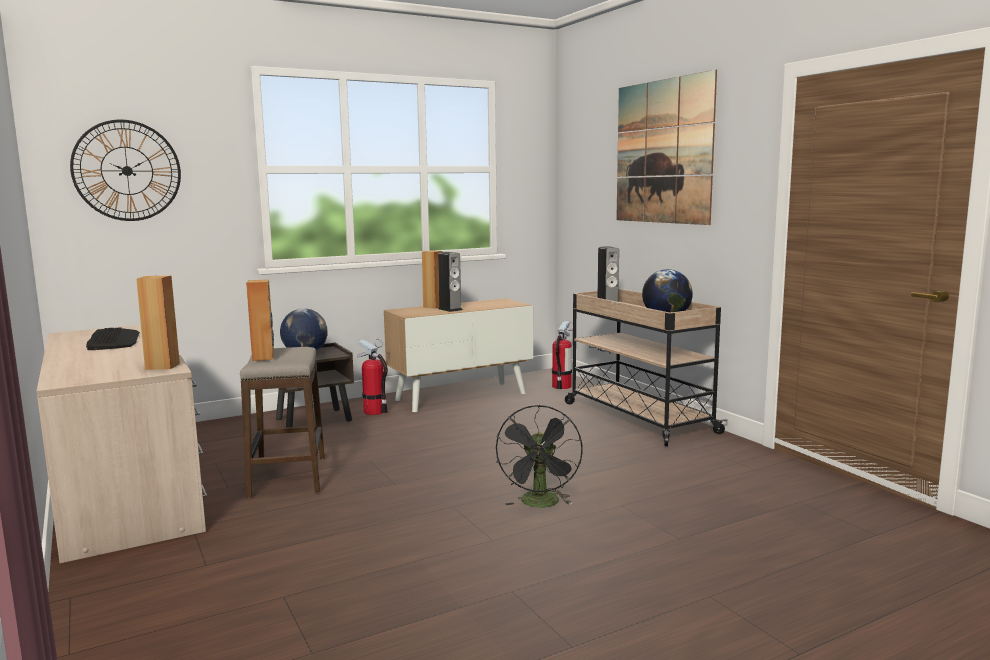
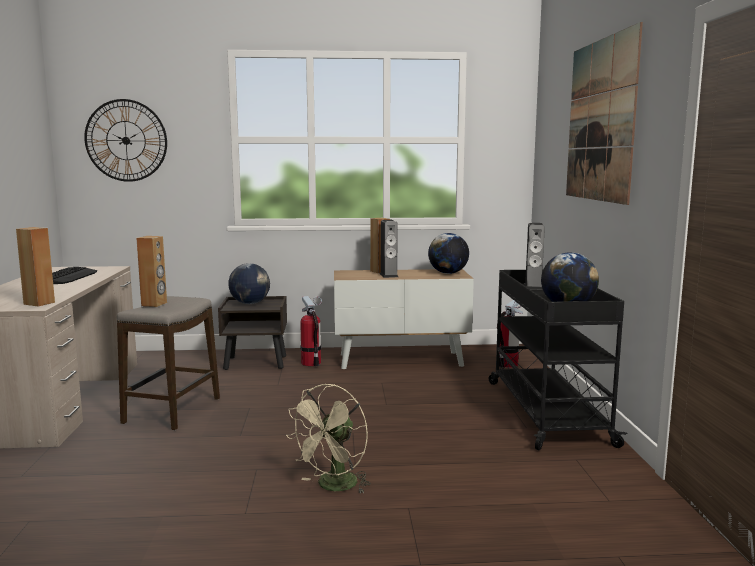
camera: 25 degrees right, 0 degrees up
(501, 303) = (448, 273): none -> globe
(541, 504) = (333, 487): black fan -> beige fan
(637, 417) = (546, 411): beige cart -> black cart

